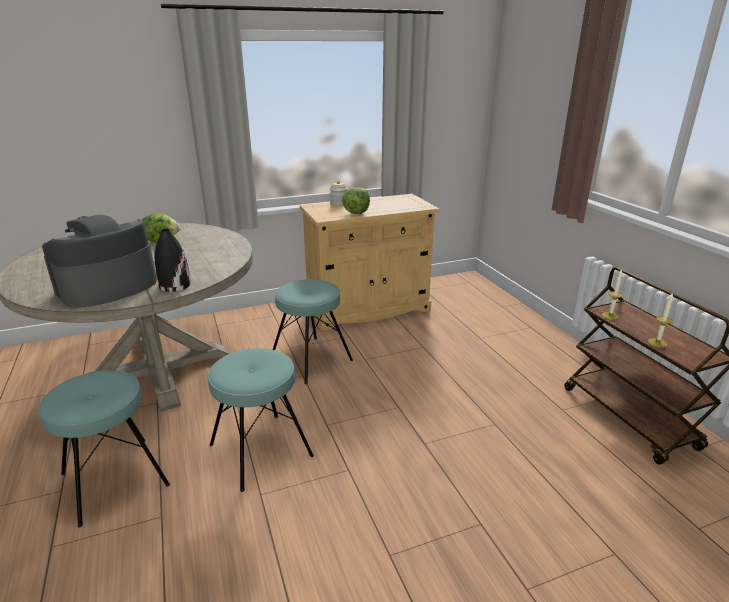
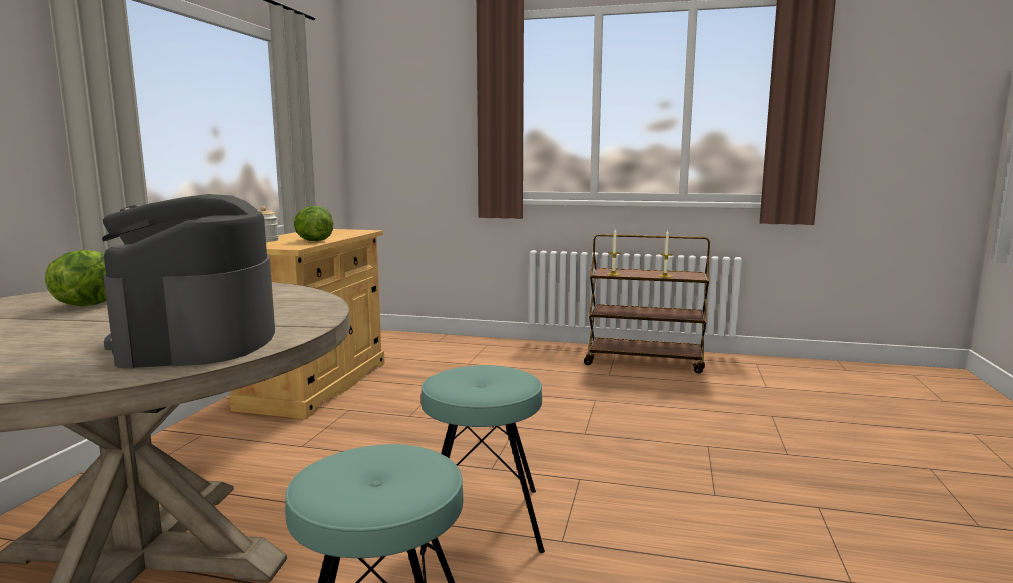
camera: 55 degrees left, 15 degrees down
(174, 285) = (301, 314): black vase -> none
(311, 359) = (354, 441): turquoise stool -> none

